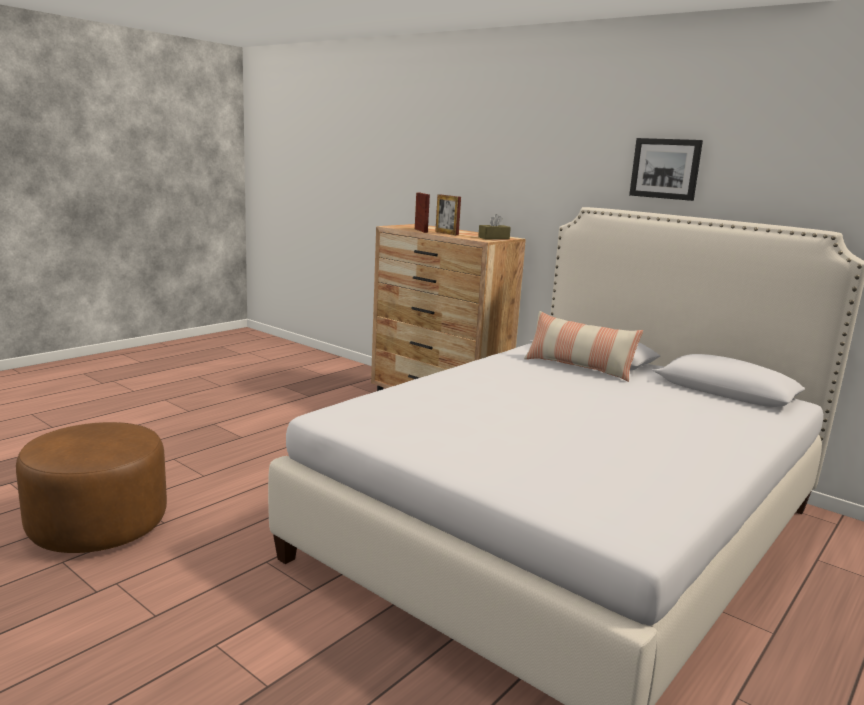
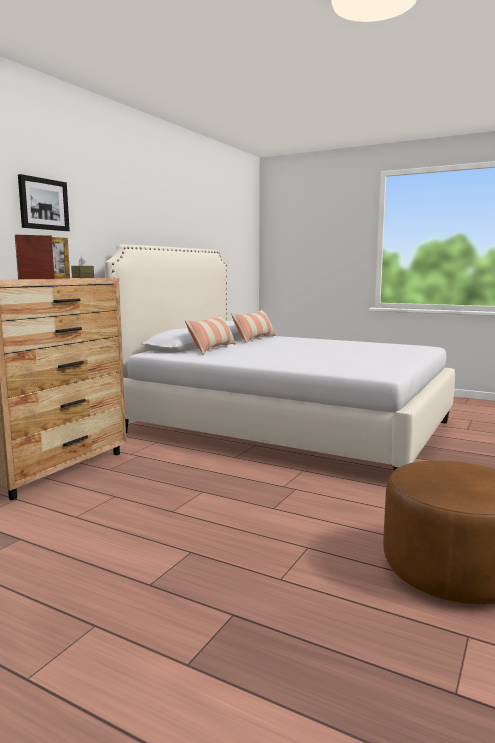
camera: 100 degrees left, 5 degrees down
(665, 168) = (143, 216): picture -> picture (43, 204)
(711, 401) = (255, 339): none -> pillow

